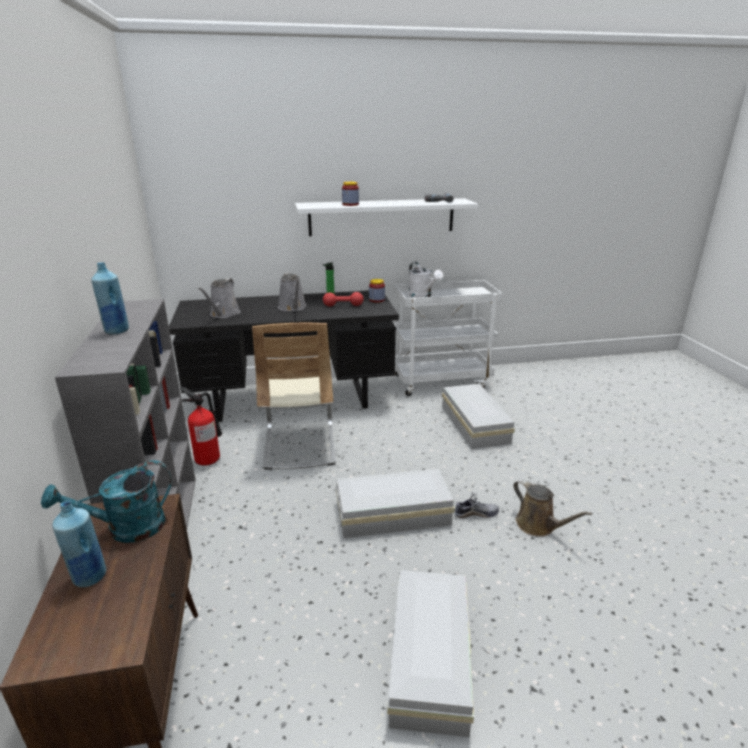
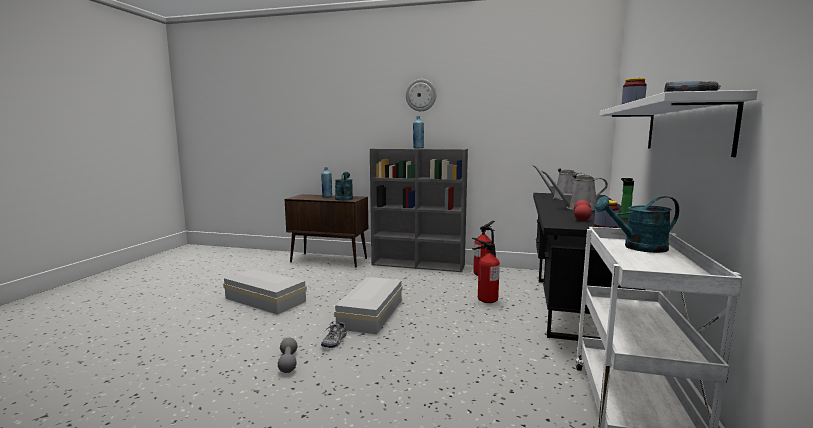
camera: 115 degrees right, 15 degrees down
(54, 214) = (421, 95): none -> wall clock
(299, 445) = (486, 300): beige chair -> fire extinguisher
(422, 296) = (638, 248): white watering can -> turquoise watering can
(475, 423) = (480, 395): white storage box -> none
(538, 525) = (288, 362): brown watering can -> grey dumbbell

